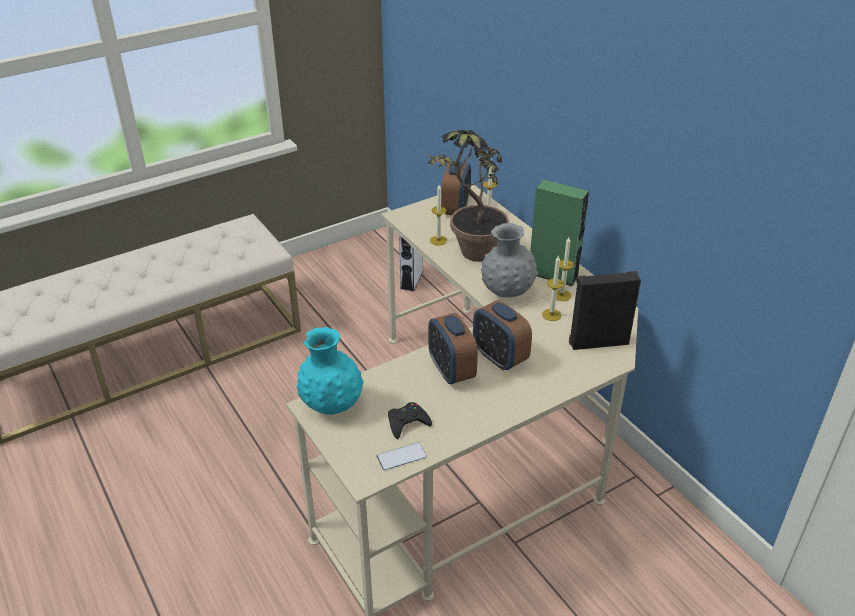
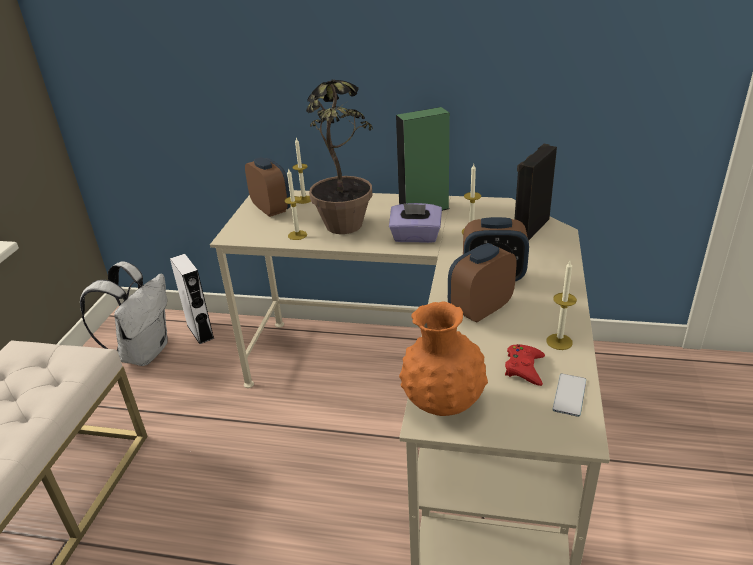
camera: 45 degrees left, 5 degrees down
(331, 405) = (443, 405): turquoise vase -> orange vase
(362, 272) = (144, 352): none -> white backpack
(407, 423) = (524, 368): black game controller -> red game controller
(451, 371) = (480, 309): alarm clock -> alarm clock turned 120 degrees clockwise
(507, 292) = (415, 237): grey vase -> purple tissue box
(561, 295) = (454, 217): candle -> candle (559, 341)

